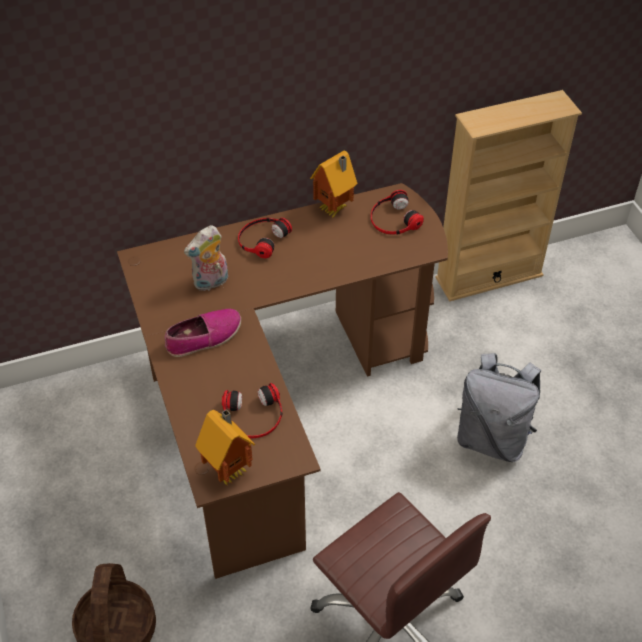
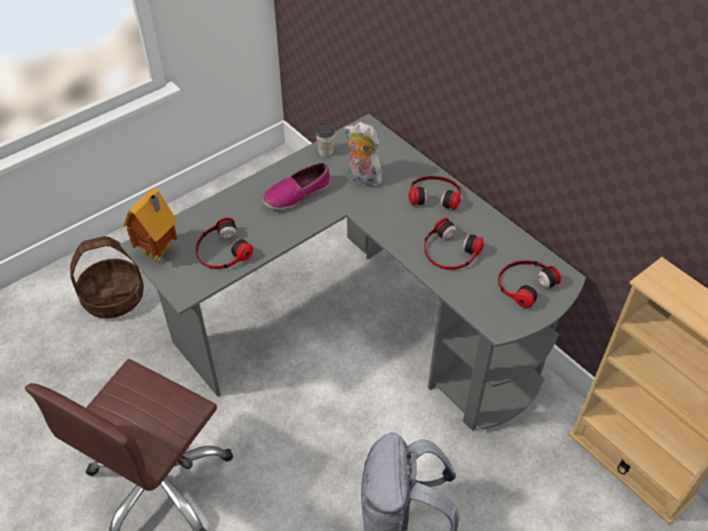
camera: 70 degrees right, 0 degrees up
(155, 299) = (325, 152): none -> cup
(204, 337) = (297, 194): shoe -> shoe turned 105 degrees clockwise
(274, 403) = (362, 325): brown desk -> grey desk
(335, 210) = (507, 234): toy house -> none
(336, 252) = (449, 251): none -> headphones

